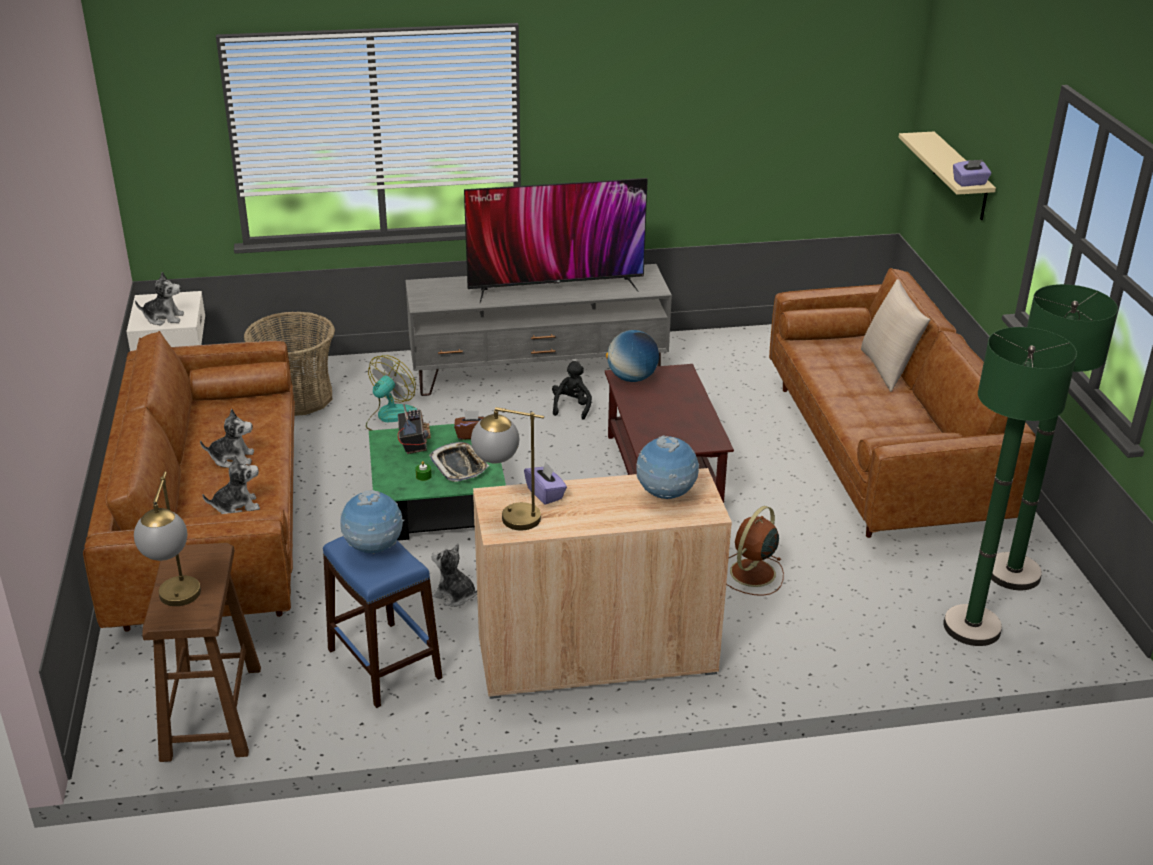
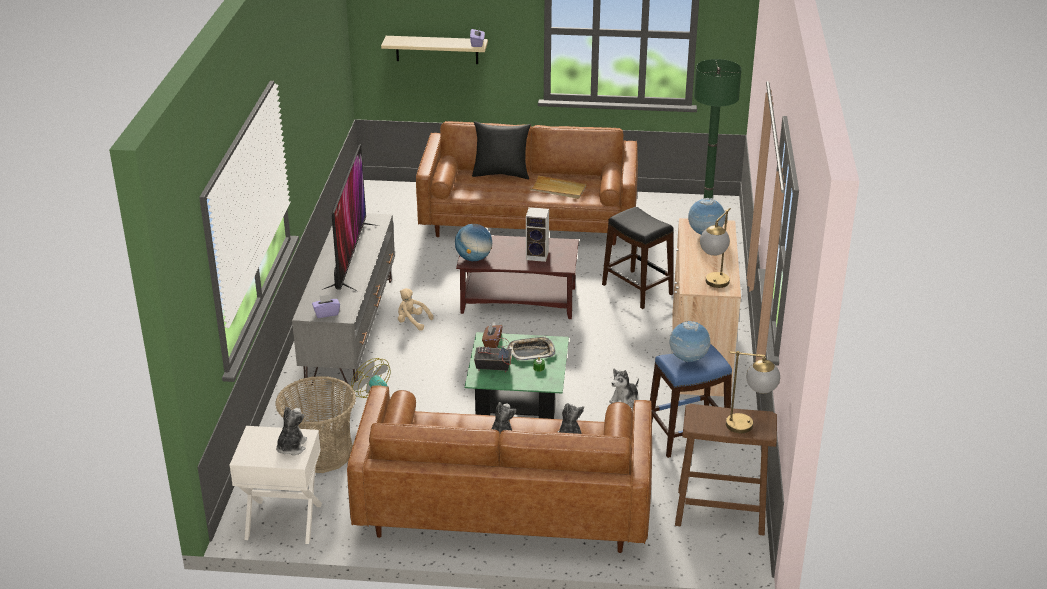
camera: 75 degrees left, 0 degrees up
(545, 494) = (692, 270): purple tissue box -> purple tissue box (326, 313)
(572, 407) = (412, 322): black plush toy -> beige plush toy
(666, 423) = (538, 255): none -> speaker
(751, 574) = (637, 289): brown fan -> black stool
(876, 418) = (558, 189): none -> beige tray
(888, 369) = (501, 174): beige pillow -> black pillow
(1013, 573) = (663, 211): green floor lamp -> none

